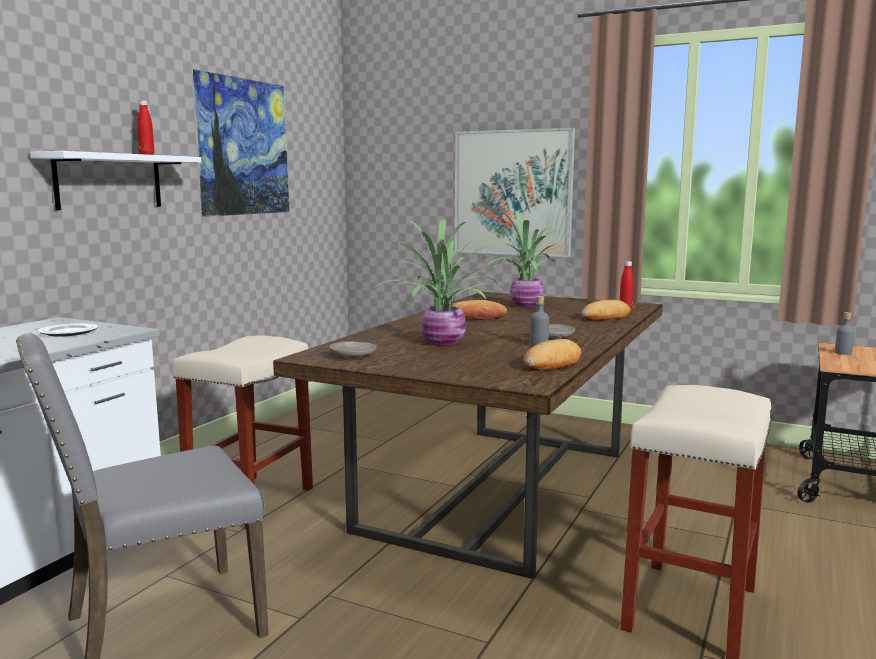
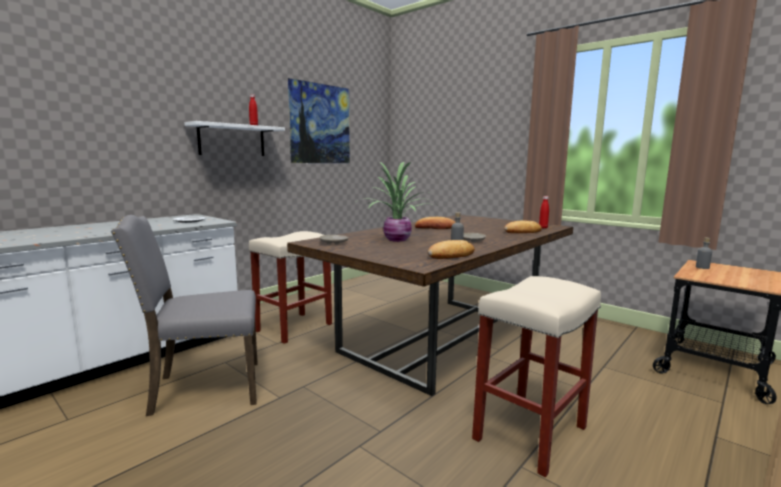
camera: 15 degrees right, 0 degrees up
(513, 193) = (484, 152): picture -> none
(526, 305) = (477, 223): potted plant -> none

